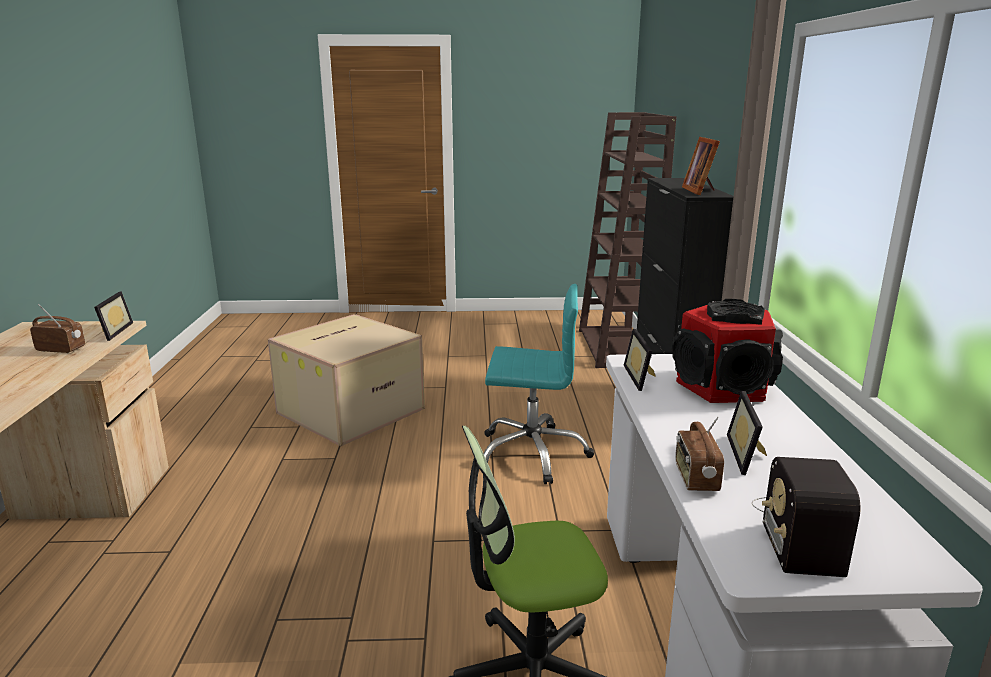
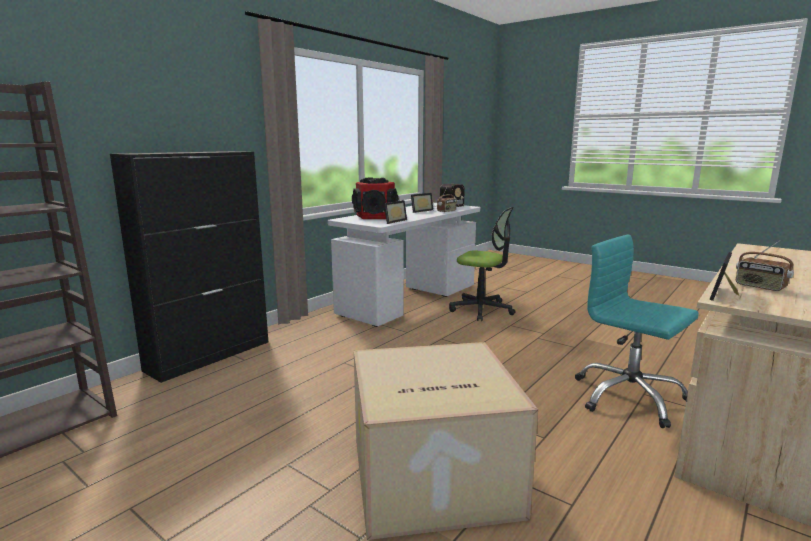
camera: 140 degrees left, 5 degrees down
(532, 453) = (348, 366): turquoise office chair -> turquoise office chair (629, 397)
(701, 191) = (216, 151): picture frame -> none

